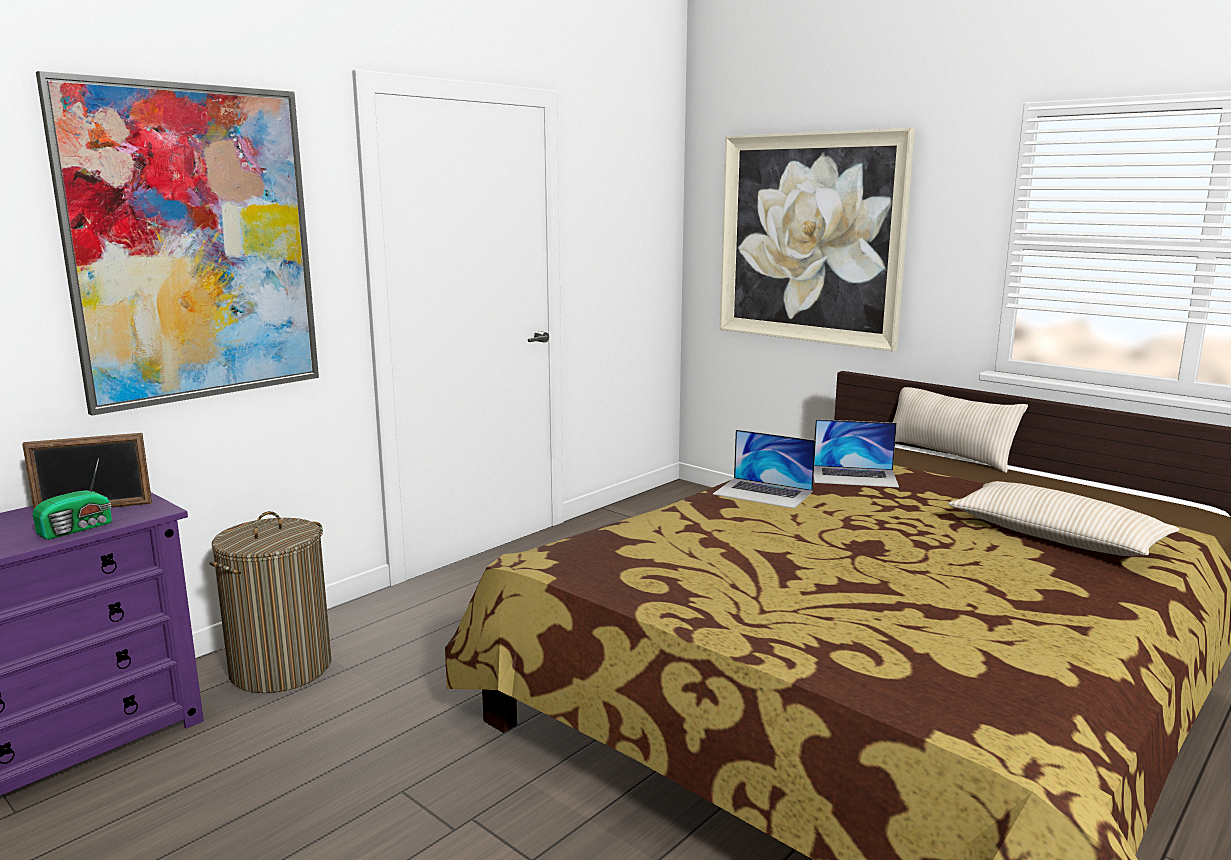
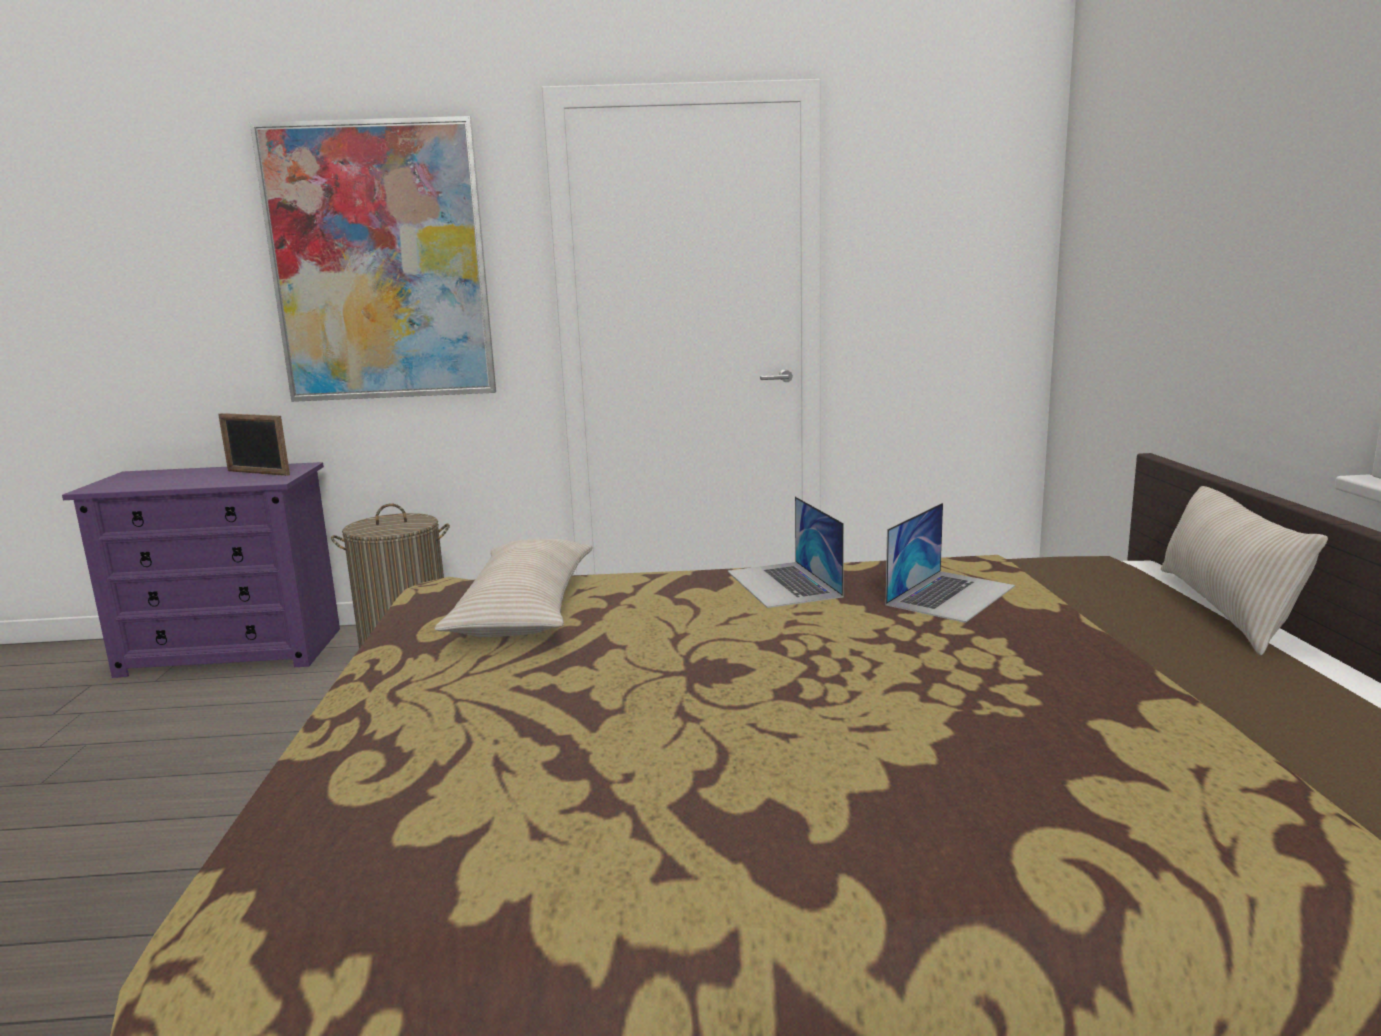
camera: 45 degrees right, 0 degrees up
(78, 529) = (216, 482): radio -> none
(810, 238) = (1167, 248): picture -> none
(854, 476) = (951, 595): laptop -> laptop turned 105 degrees counterclockwise
(1056, 537) = (1021, 753): beige pillow -> beige pillow (525, 609)

